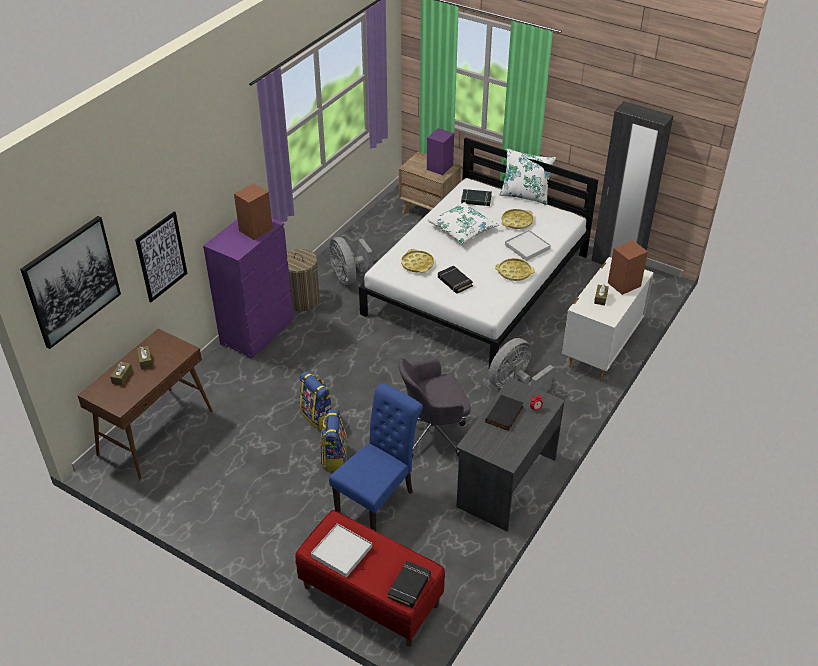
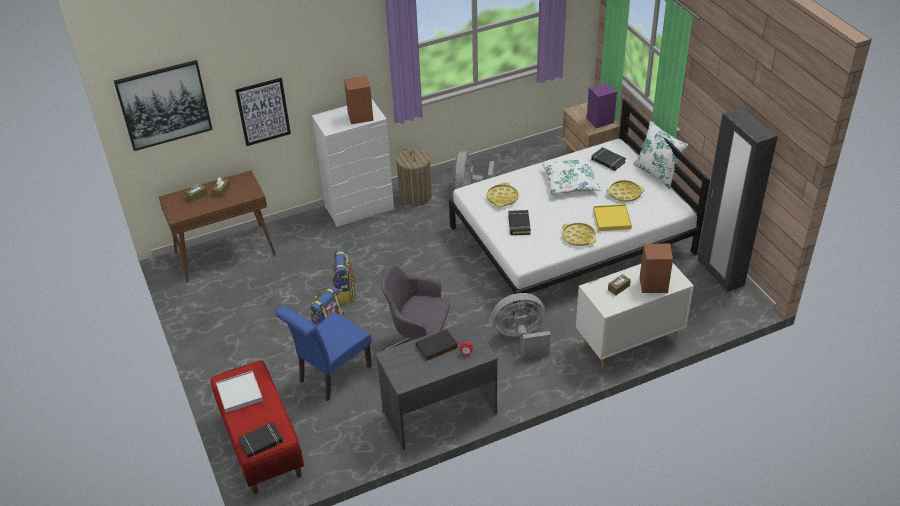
camera: 35 degrees right, 0 degrees up
(257, 332) = (359, 208): purple dresser -> white dresser
(378, 499) = (331, 376): blue chair -> blue chair turned 150 degrees clockwise
(527, 247) = (612, 219): white tray -> yellow tray

